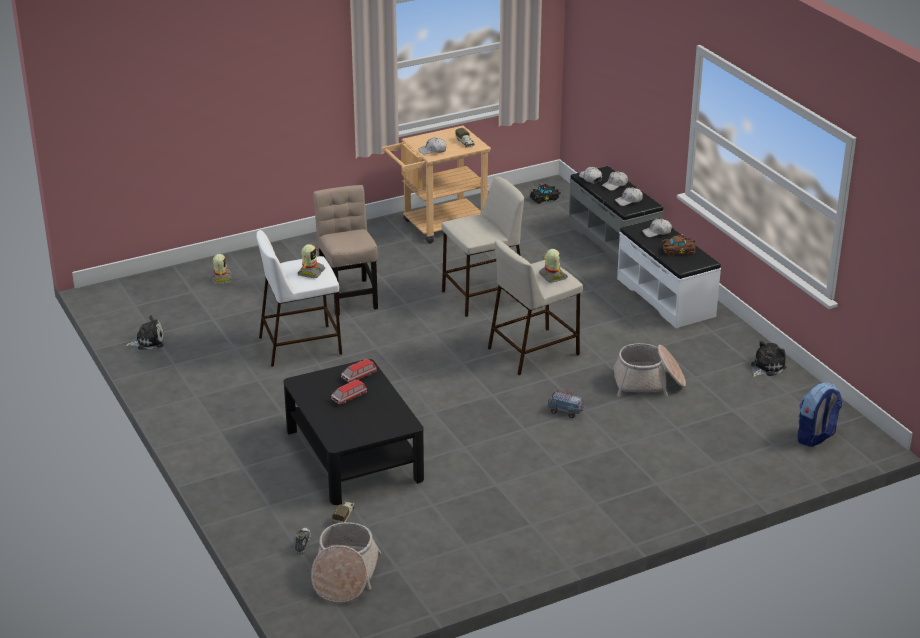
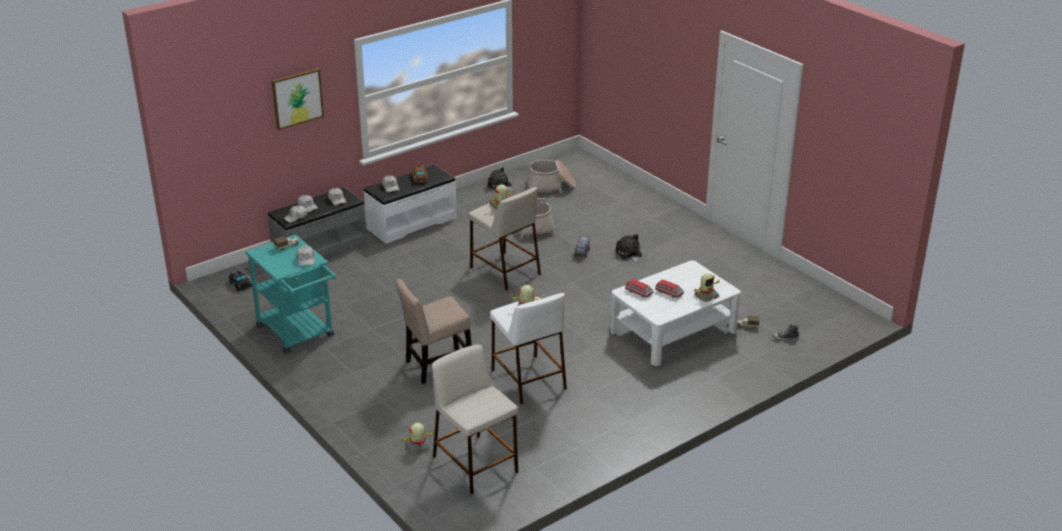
camera: 100 degrees left, 0 degrees up
(148, 341) = (547, 468): plush toy -> plush toy (629, 254)
(331, 423) = (706, 296): none -> toy robot
(344, 575) = (807, 317): basket -> basket (550, 186)
(354, 455) = (673, 331): black coffee table -> white coffee table
(438, 227) = (299, 334): beige cart -> turquoise cart
(483, 296) = (425, 299): beige stool -> beige stool (476, 464)
(647, 67) = (297, 98): none -> picture
(816, 437) = (577, 171): backpack -> none

